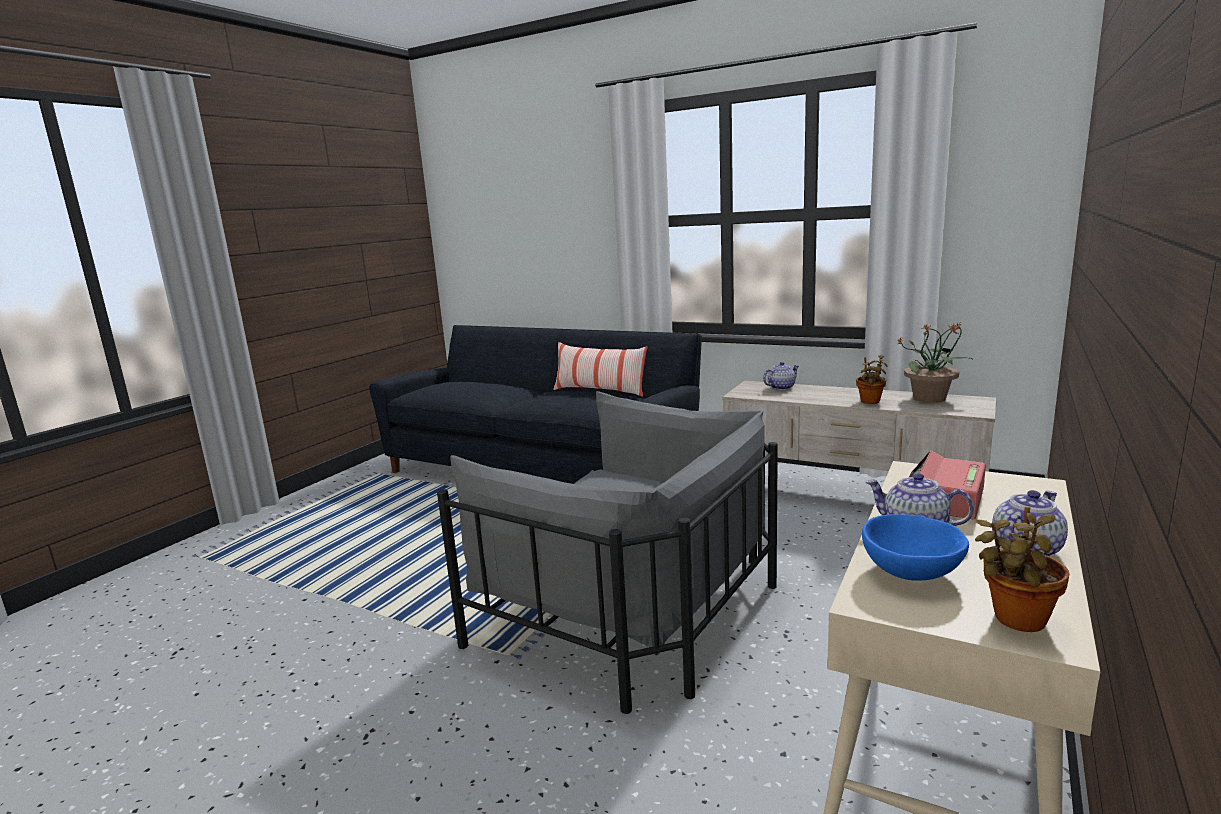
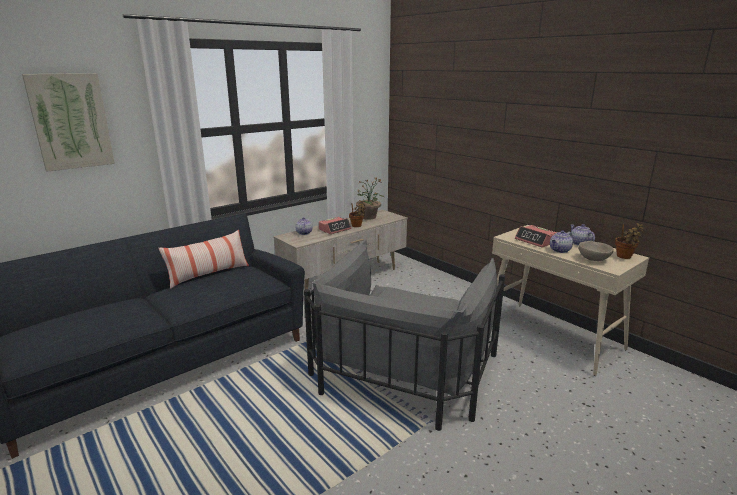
camera: 70 degrees left, 5 degrees up
(556, 203) = (71, 121): none -> picture
(632, 604) = (401, 369): grey armchair -> grey armchair turned 150 degrees clockwise
(827, 396) = (335, 229): none -> alarm clock
(911, 573) = (593, 259): blue bowl -> beige bowl

